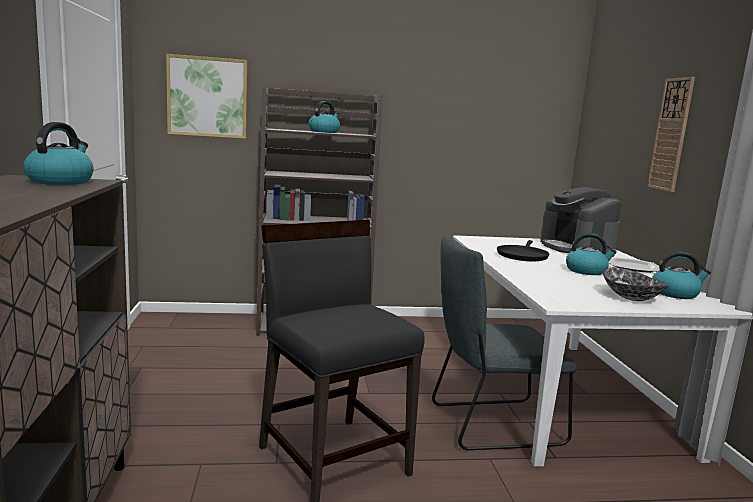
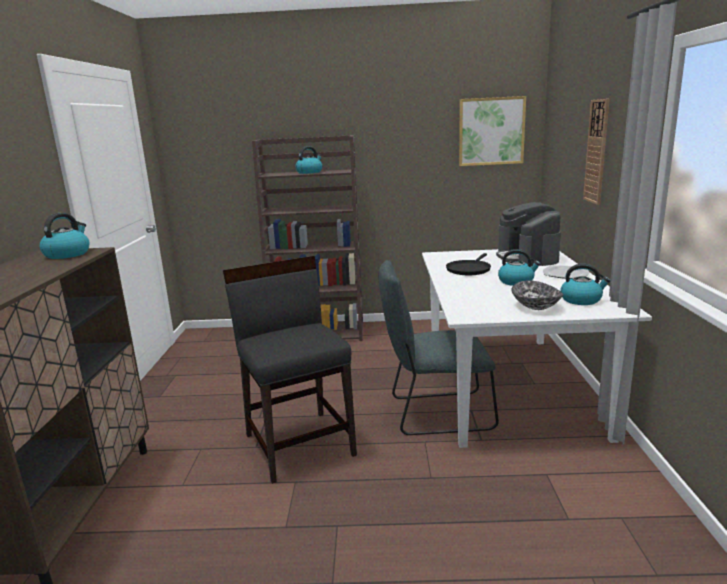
camera: 10 degrees right, 5 degrees up
(207, 97) = (214, 152): picture -> picture (491, 131)

